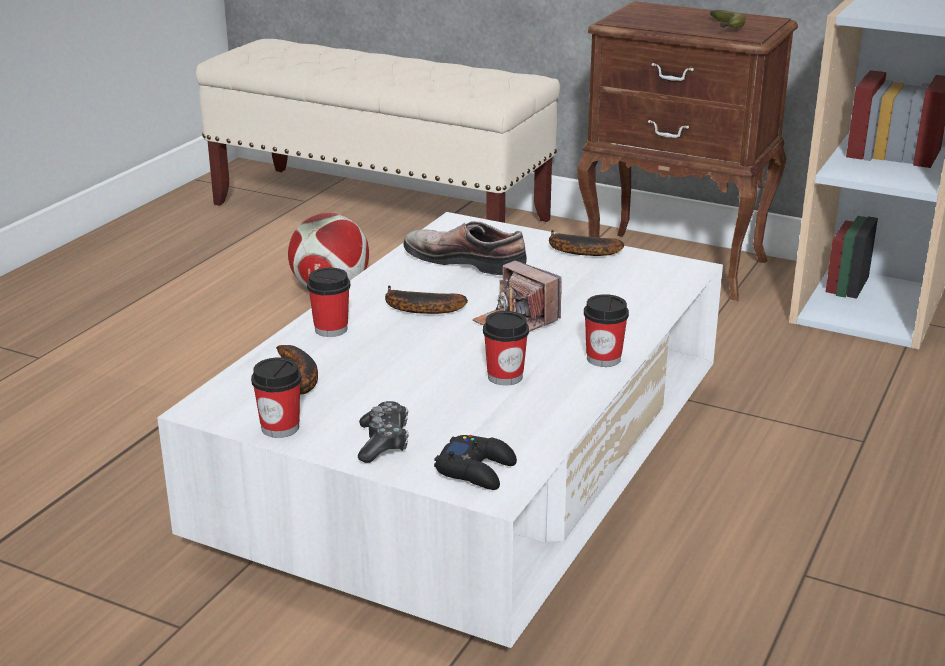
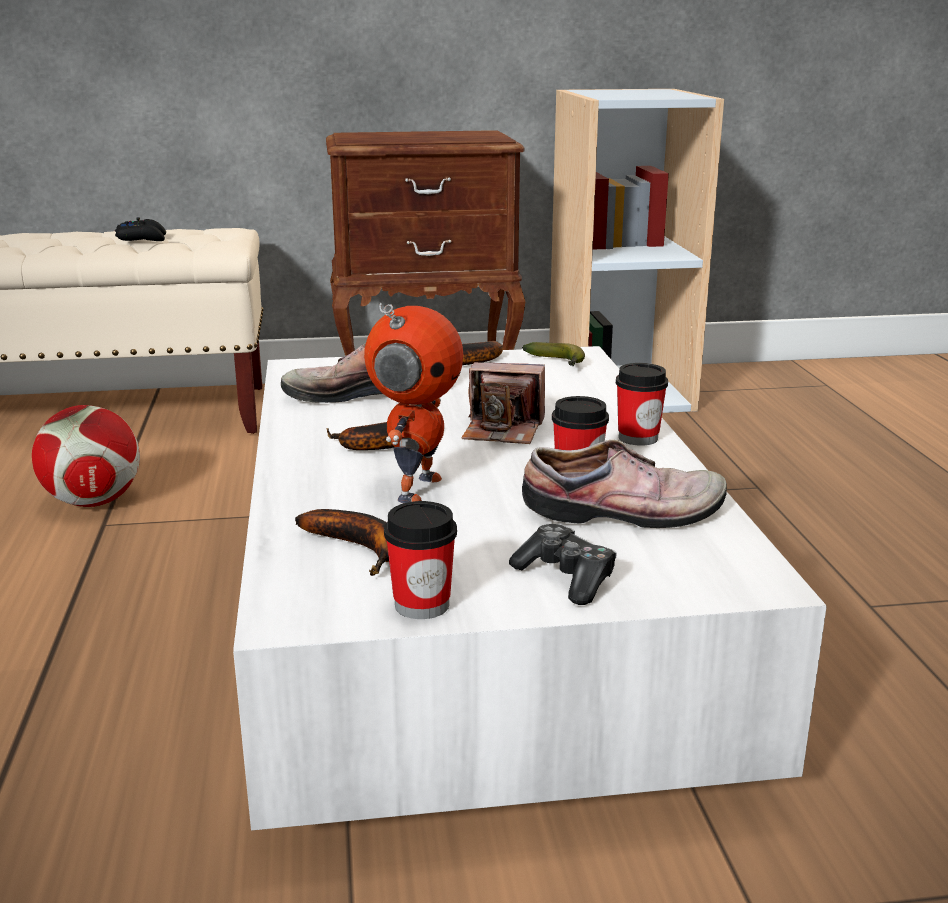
camera: 35 degrees left, 5 degrees down
(331, 329) = (315, 488): cup -> none
(390, 349) = (416, 488): none -> toy robot
(476, 470) = (706, 570): black game controller -> black game controller (142, 238)
(493, 413) = (625, 513): none -> shoe
(726, 27) = (462, 137): banana -> banana (558, 363)

